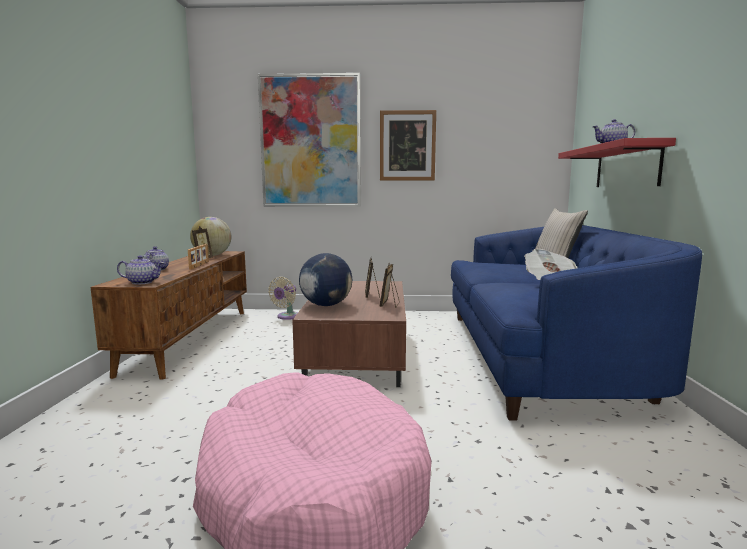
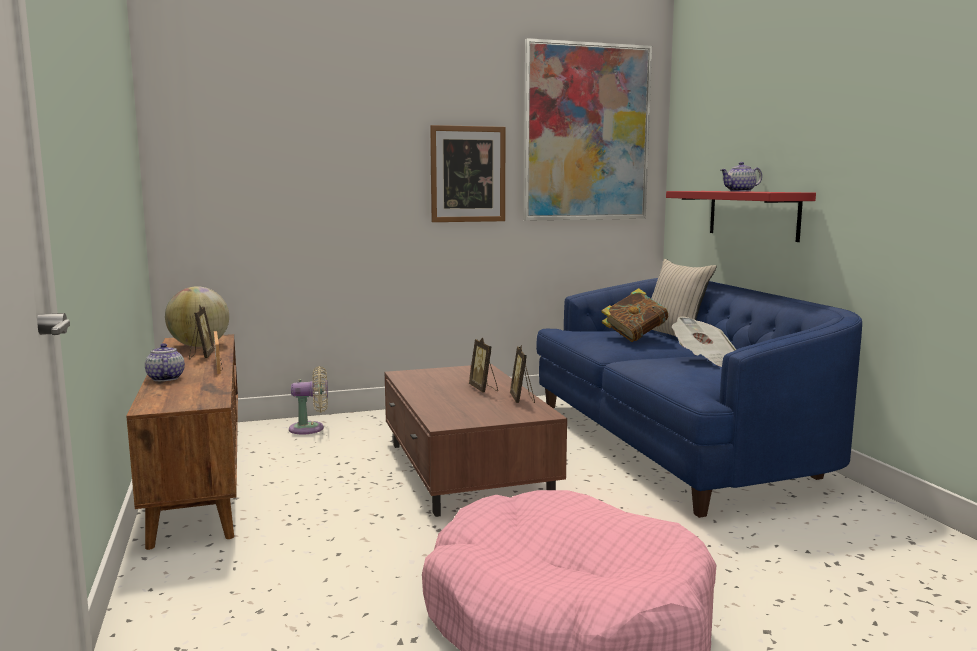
camera: 20 degrees left, 0 degrees up
(143, 282) = (194, 401): teapot -> none
(287, 317) = (310, 428): beige fan -> beige fan turned 105 degrees counterclockwise
(310, 142) = (331, 167): picture -> picture (587, 133)
(326, 305) = (444, 408): globe -> none
(514, 268) = (634, 337): none -> book

